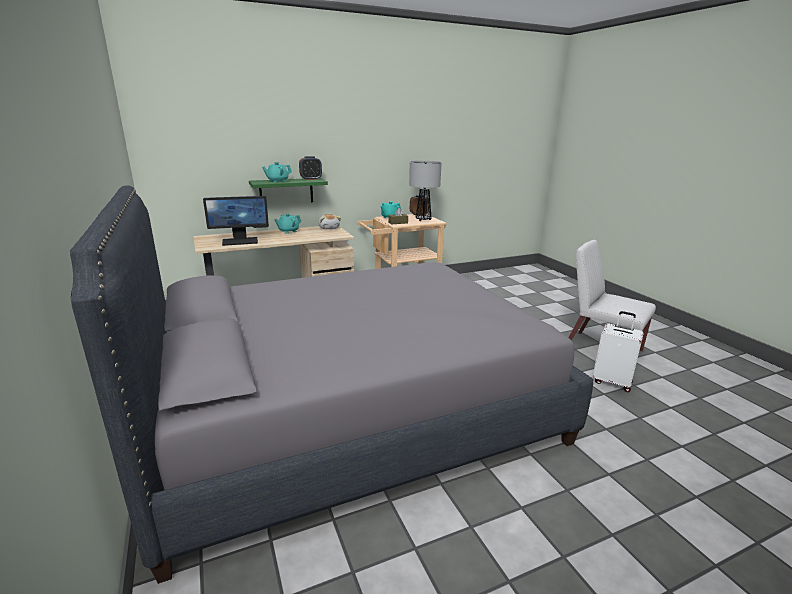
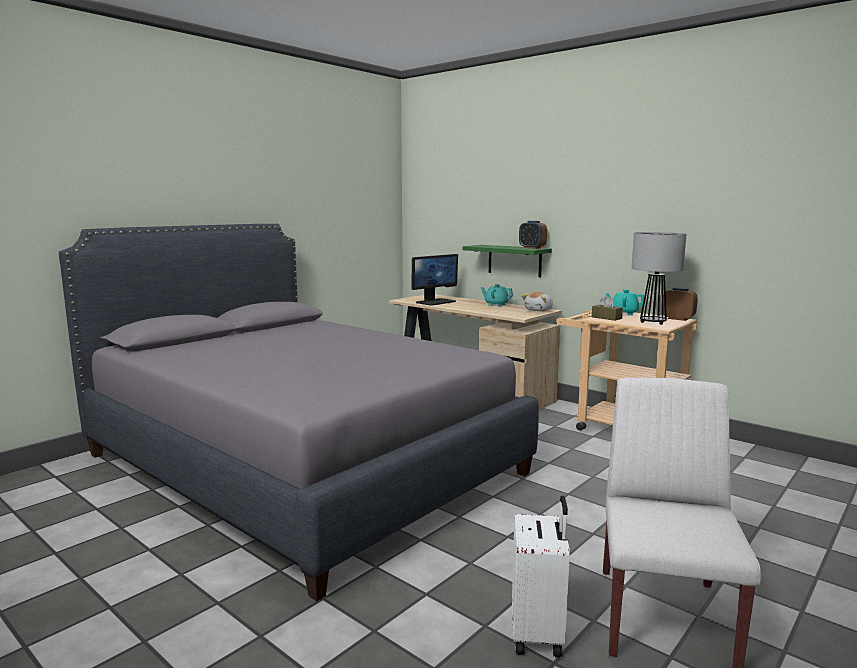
camera: 65 degrees right, 10 degrees down
(240, 241) = (435, 302): monitor -> monitor turned 90 degrees counterclockwise
(277, 181) = (494, 246): turquoise teapot -> none

